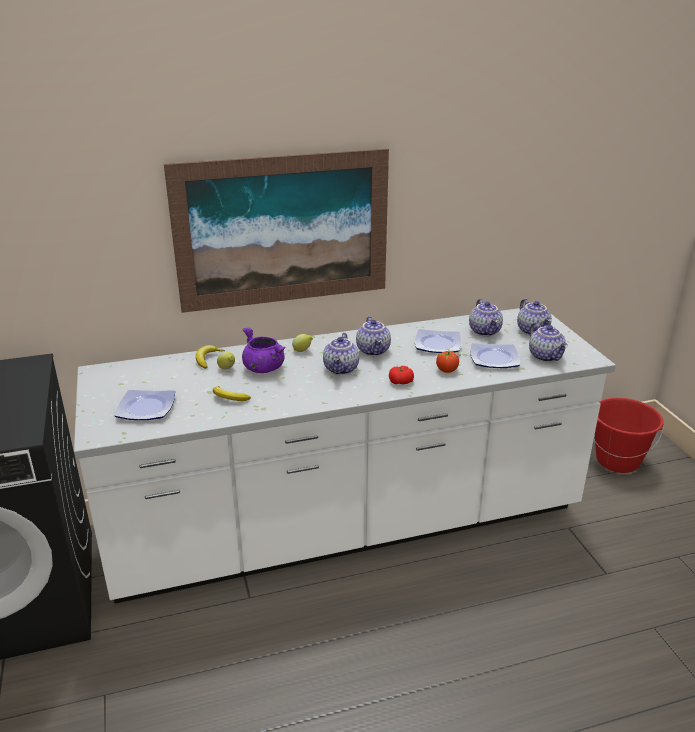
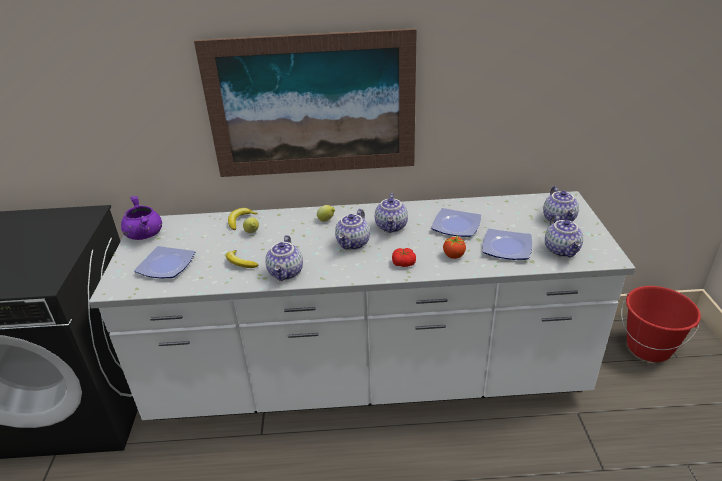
camera: 15 degrees right, 5 degrees up
(263, 368) = (284, 235): purple cooking pot -> purple cooking pot (144, 234)
(485, 331) = (509, 216): teapot -> teapot (286, 273)

